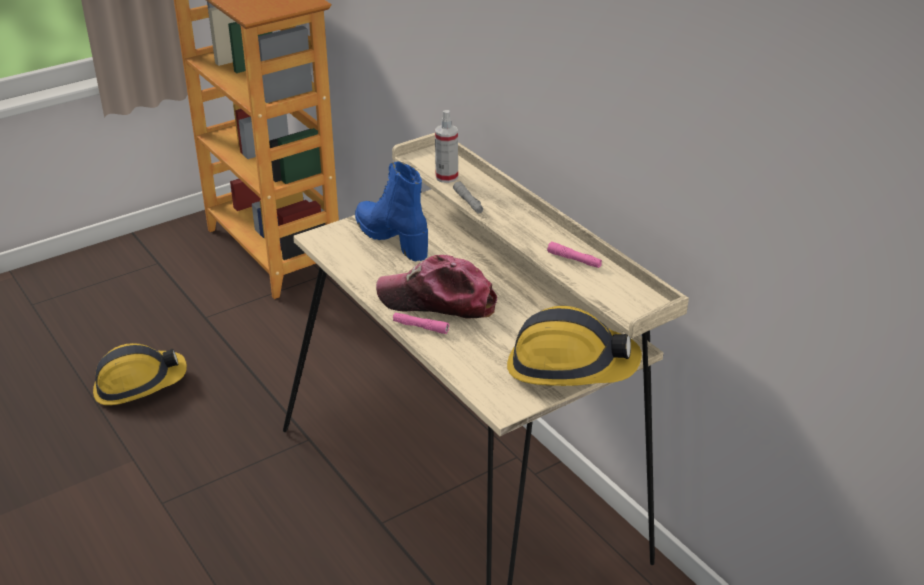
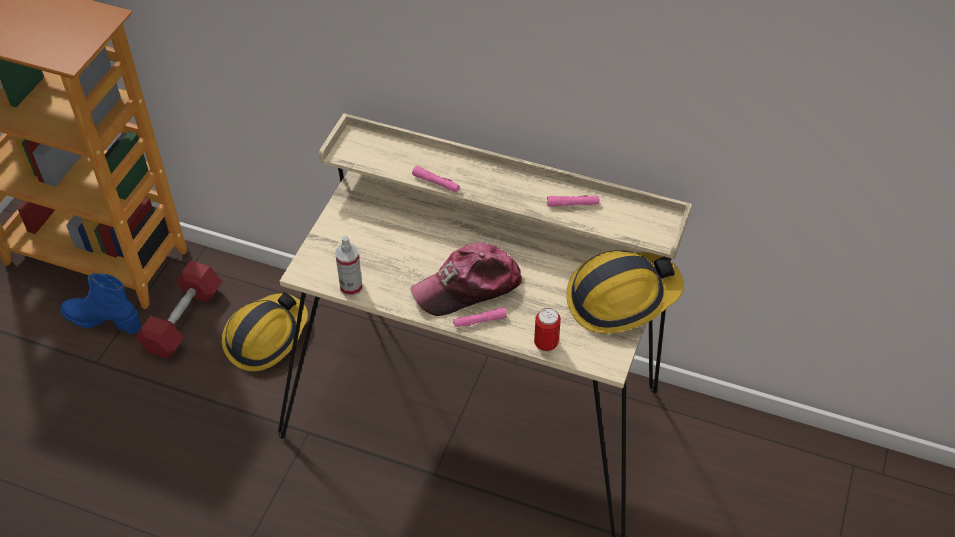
camera: 35 degrees left, 15 degrees up
(139, 384) = (100, 465): hard hat -> hard hat (266, 337)
(293, 318) = (183, 320): none -> red dumbbell
(392, 238) = (370, 240): blue boot -> blue boot (103, 320)
(446, 177) = (391, 163): spray bottle -> spray bottle (351, 287)
(460, 368) = (546, 344): none -> can
(468, 202) = (436, 183): grey flashlight -> pink flashlight

